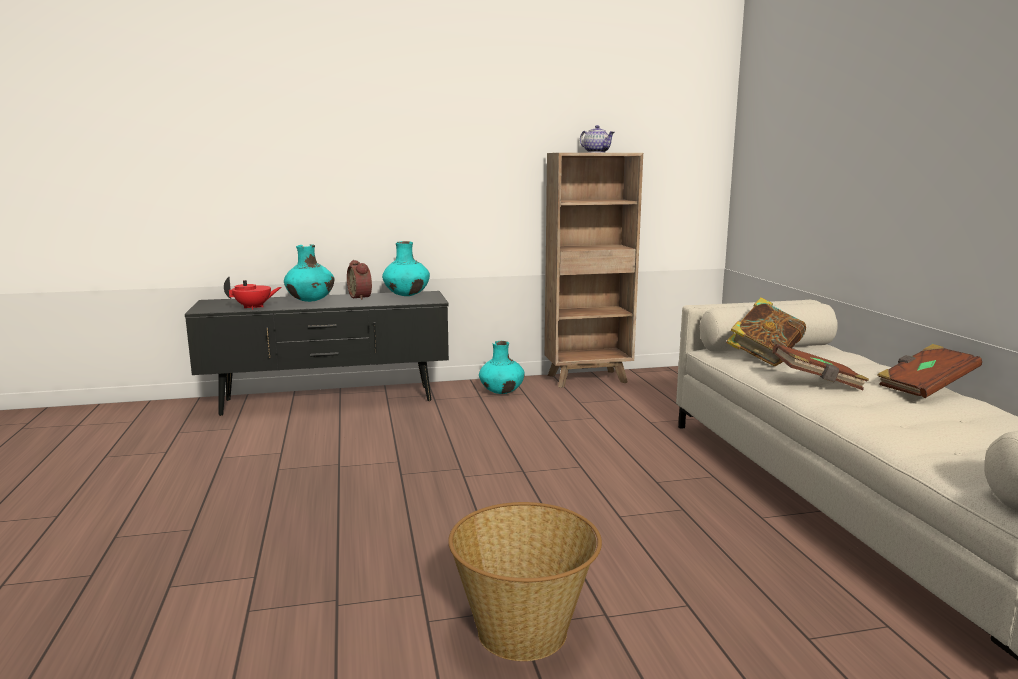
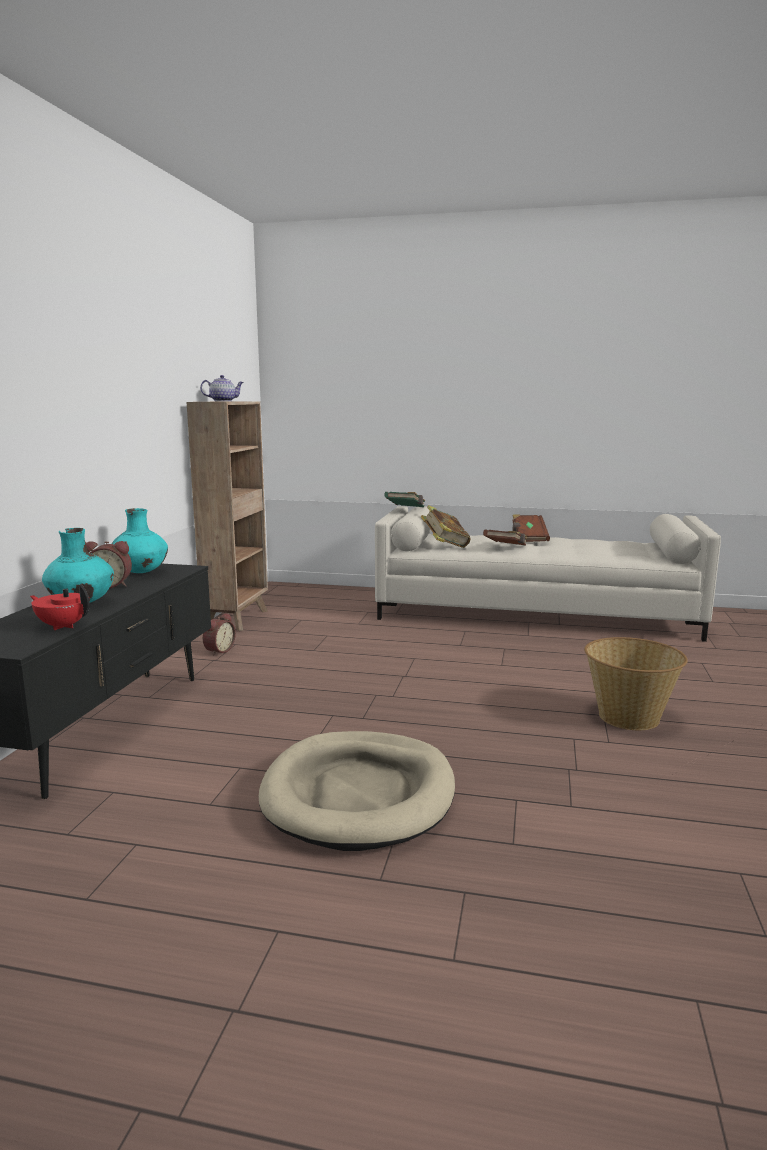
camera: 65 degrees left, 0 degrees up
(247, 503) = (359, 794): none -> beige dog bed
(253, 307) = (63, 626): red teapot -> red teapot turned 75 degrees counterclockwise
(502, 392) = (218, 651): turquoise vase -> alarm clock
(776, 302) = (406, 509): none -> green book

